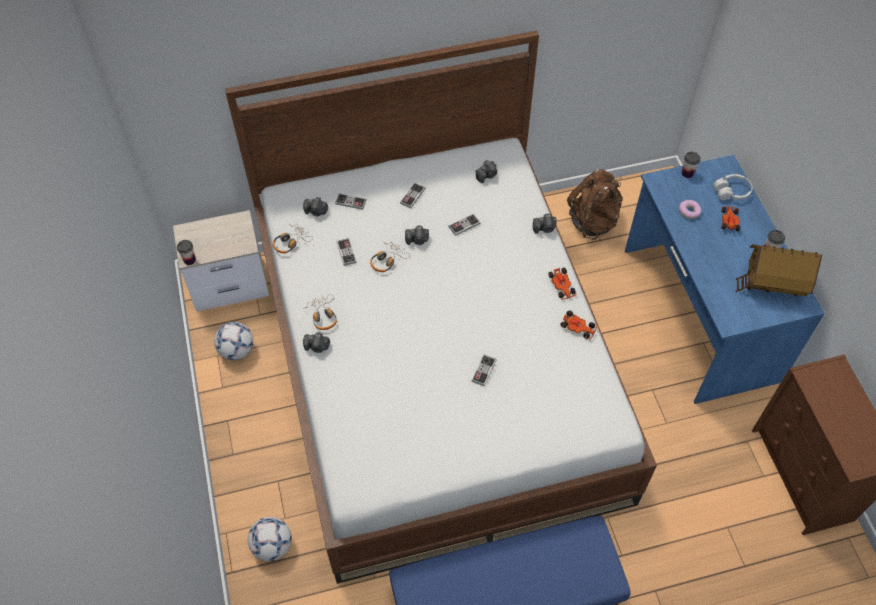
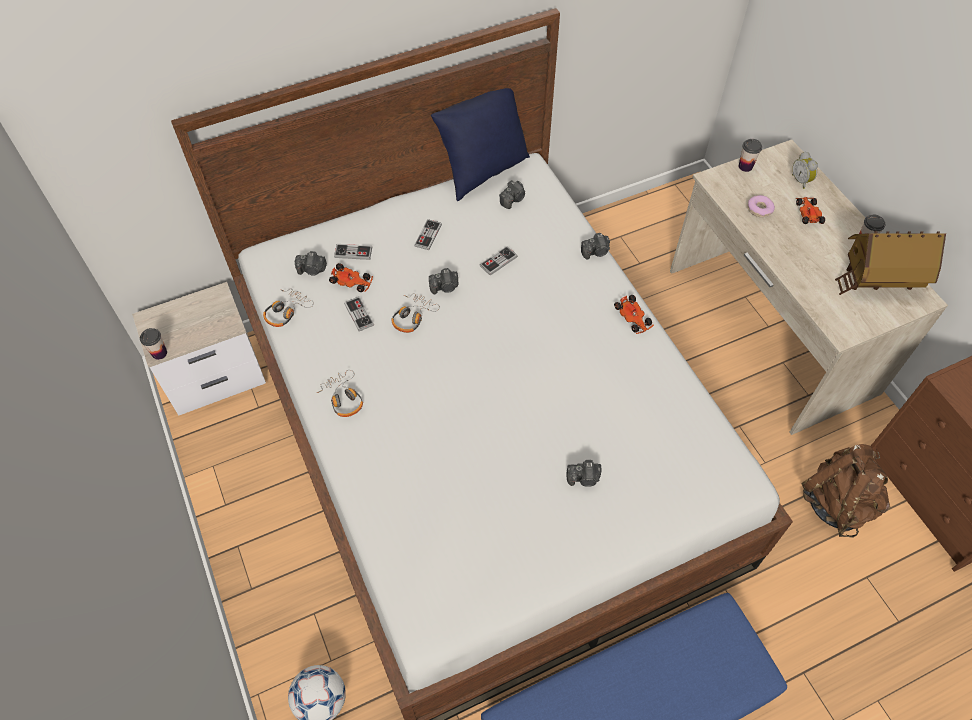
camera: 10 degrees left, 0 degrees up
(237, 350) = (236, 455): football -> none
(317, 347) = (343, 440): camera -> camera (584, 478)
(468, 148) = (483, 171): none -> blue pillow
(484, 371) = (562, 438): game controller -> none
(578, 327) = (665, 365): toy car -> toy car (352, 281)
(593, 221) = (627, 243): brown backpack -> brown backpack (837, 502)
(698, 314) = (768, 330): blue desk -> beige desk
(731, 192) = (801, 181): white headphones -> alarm clock

